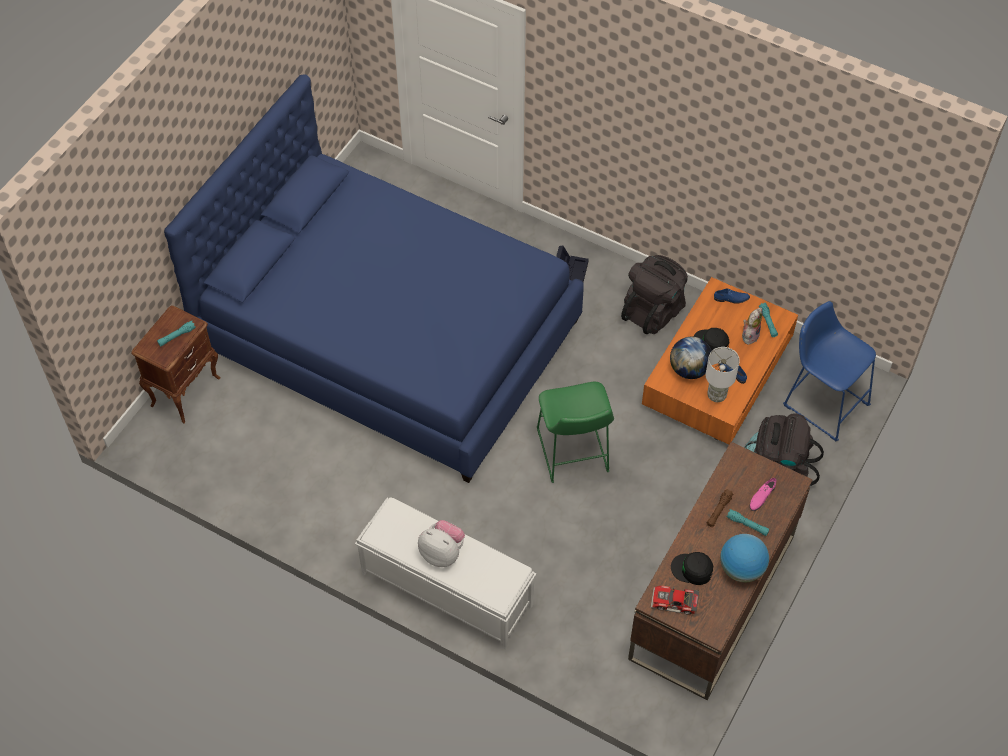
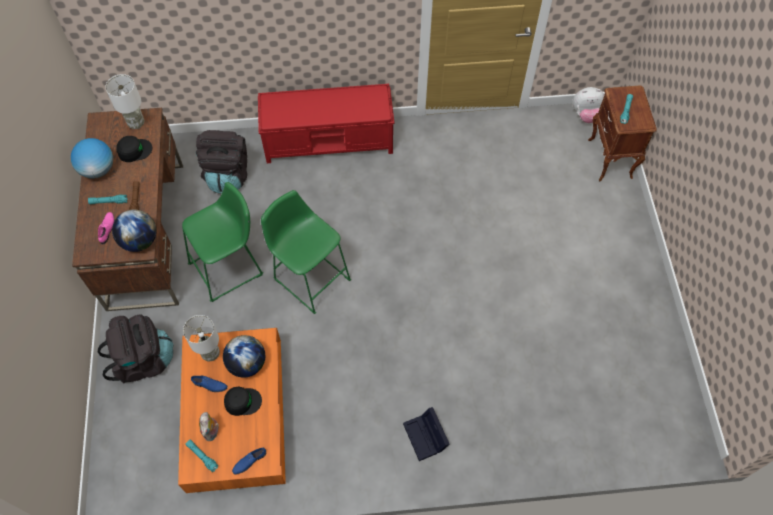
camera: 145 degrees right, 5 degrees up
(388, 333) = (520, 286): blue bed -> none
(442, 553) = (327, 105): plush toy -> plush toy (585, 115)
(446, 588) = (329, 141): white bench -> red bench
(645, 509) = (230, 267): none -> green stool
(654, 310) = (328, 446): black backpack -> black backpack (228, 175)
(674, 603) = (136, 123): toy car -> white table lamp
(736, 466) = (139, 241): none -> globe
(822, 402) = (132, 447): blue stool -> none

